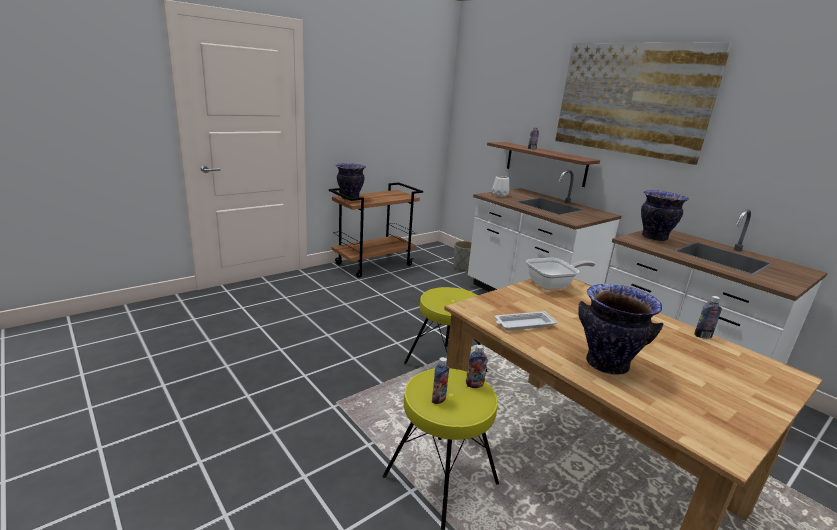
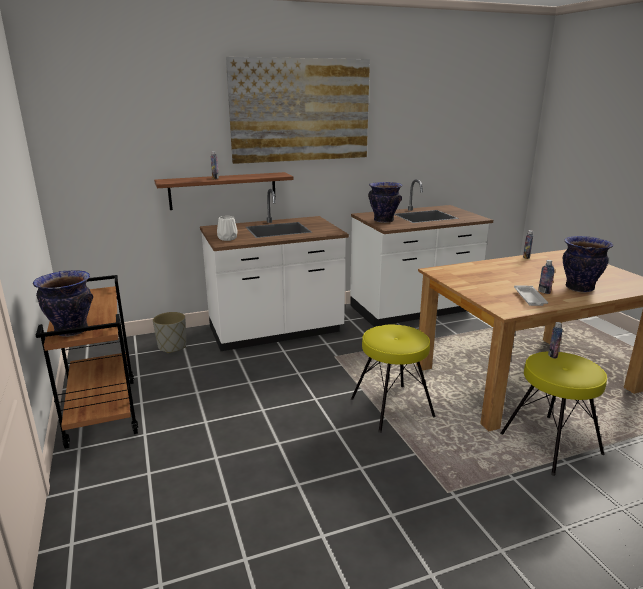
camera: 70 degrees left, 0 degrees up
(438, 399) = (578, 373): bottle -> bottle (544, 292)
(553, 285) = (451, 275): frying pan -> none

